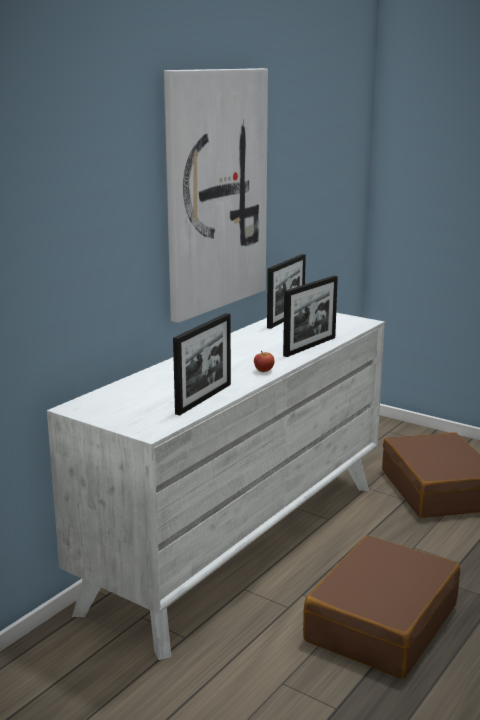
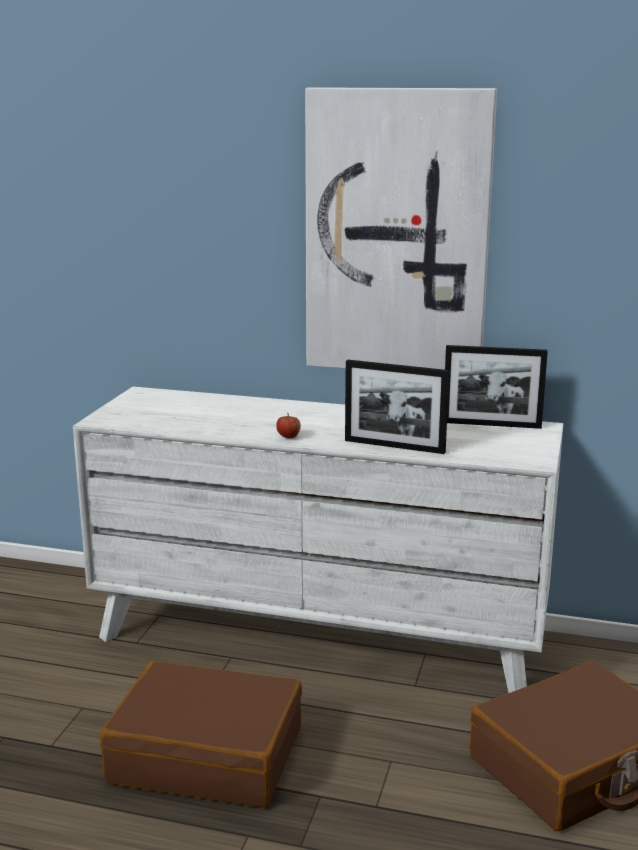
camera: 70 degrees right, 0 degrees up
(204, 398) = (189, 426): picture frame -> none

